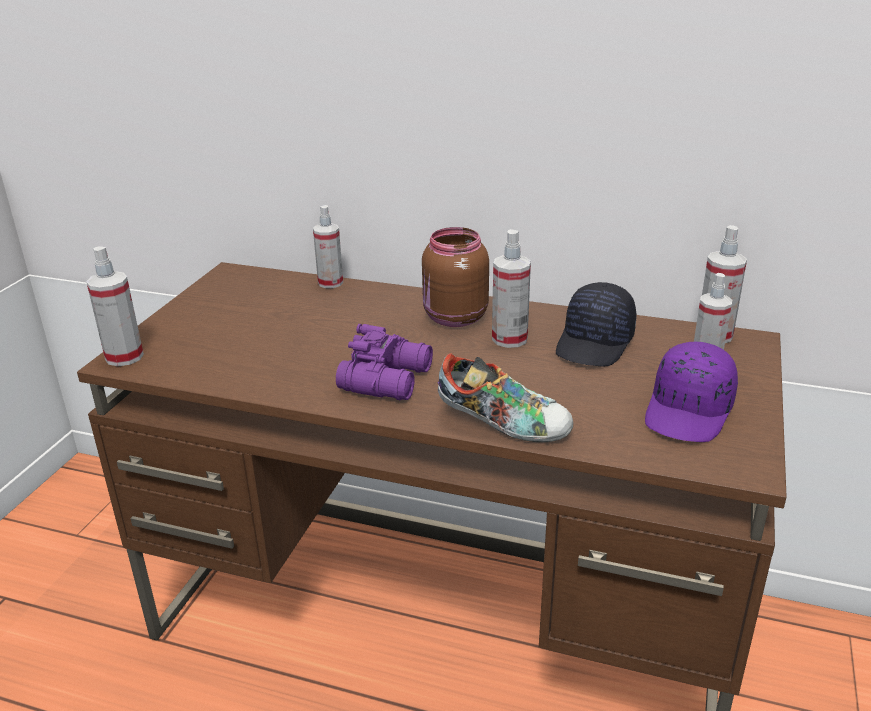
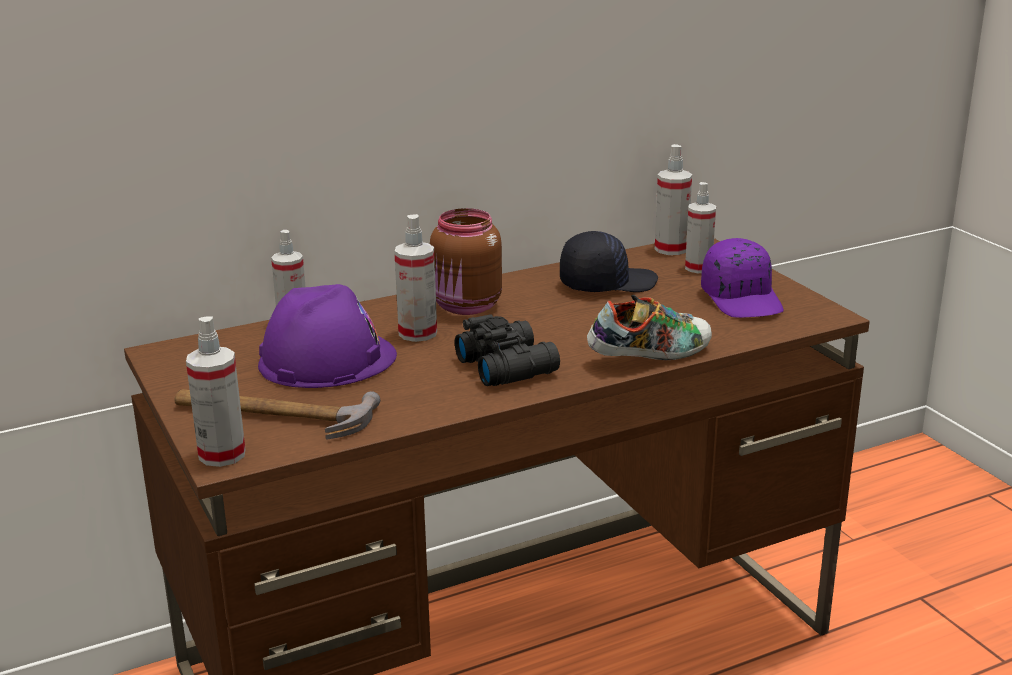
camera: 45 degrees left, 5 degrees down
(196, 343) = (272, 415): none -> hammer
(297, 318) = (327, 359): none -> purple hard hat
(389, 379) = (508, 365): purple binoculars -> black binoculars
(509, 339) = (540, 304): spray bottle -> spray bottle (418, 333)
(596, 343) = (606, 283): black cap -> black cap turned 90 degrees counterclockwise

